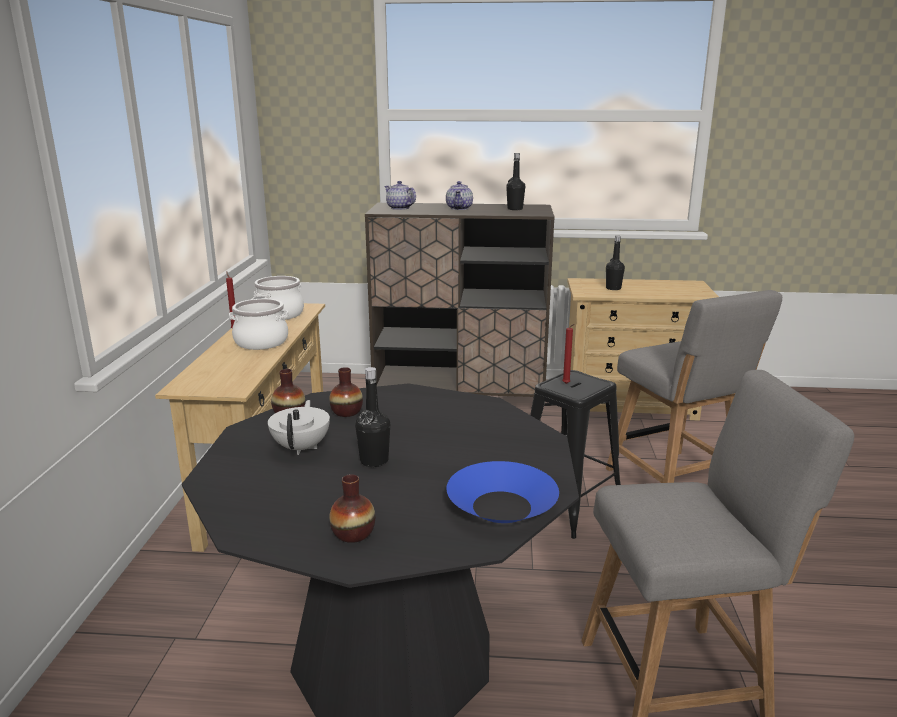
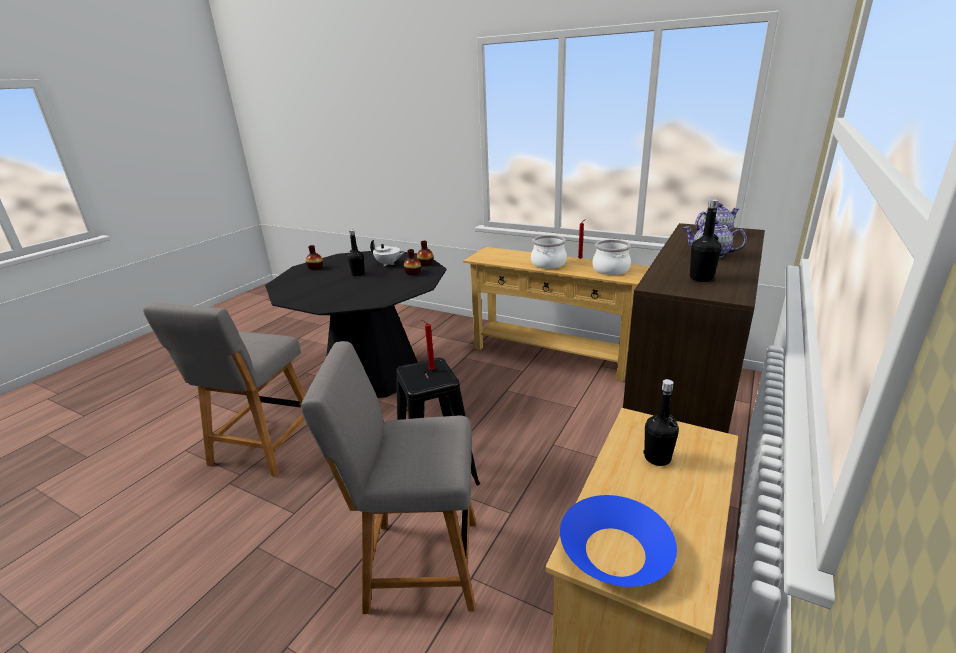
camera: 115 degrees right, 5 degrees up
(501, 506) = (290, 289): blue bowl -> blue bowl (615, 551)

